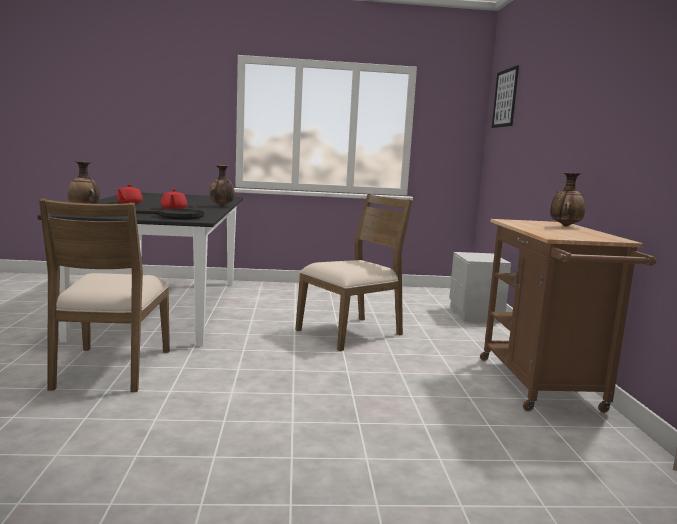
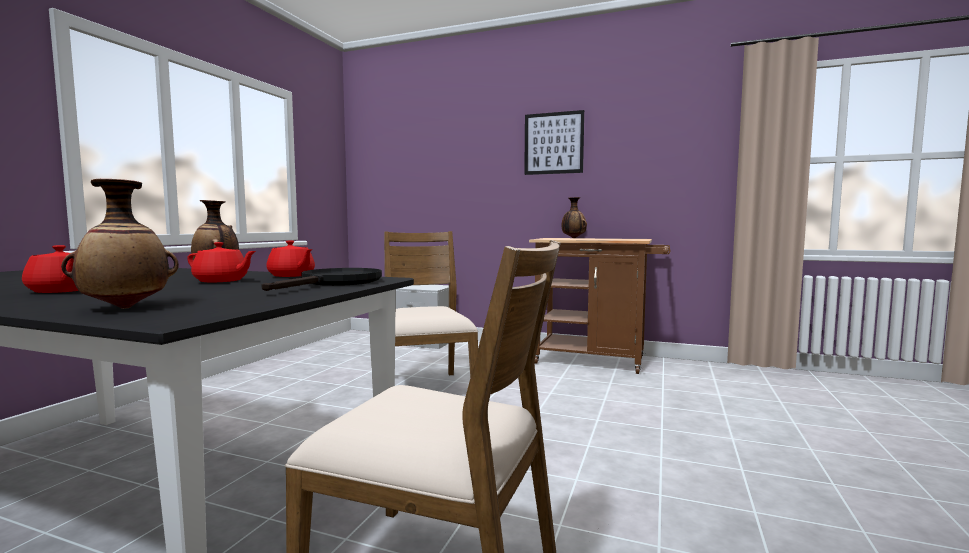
camera: 65 degrees left, 5 degrees down
(205, 212) = (291, 276): none -> red teapot
(505, 98) = (388, 138): picture -> picture (553, 143)

